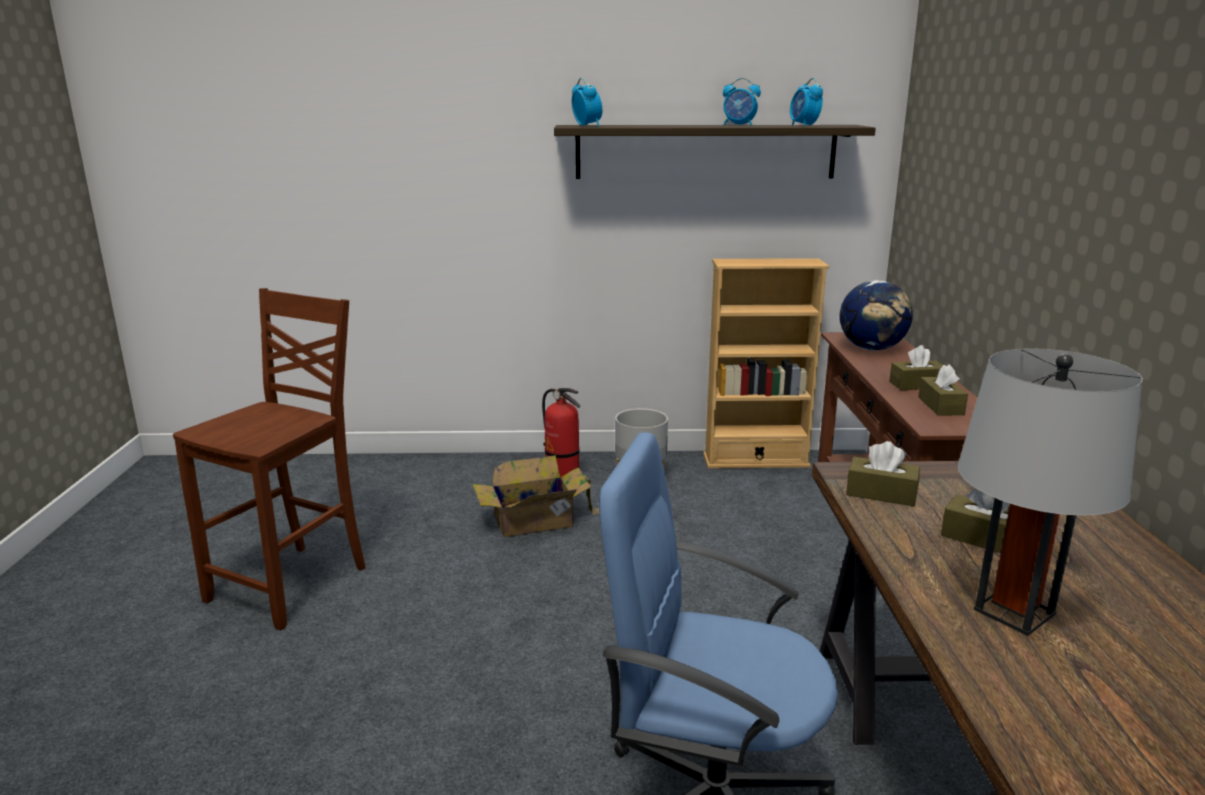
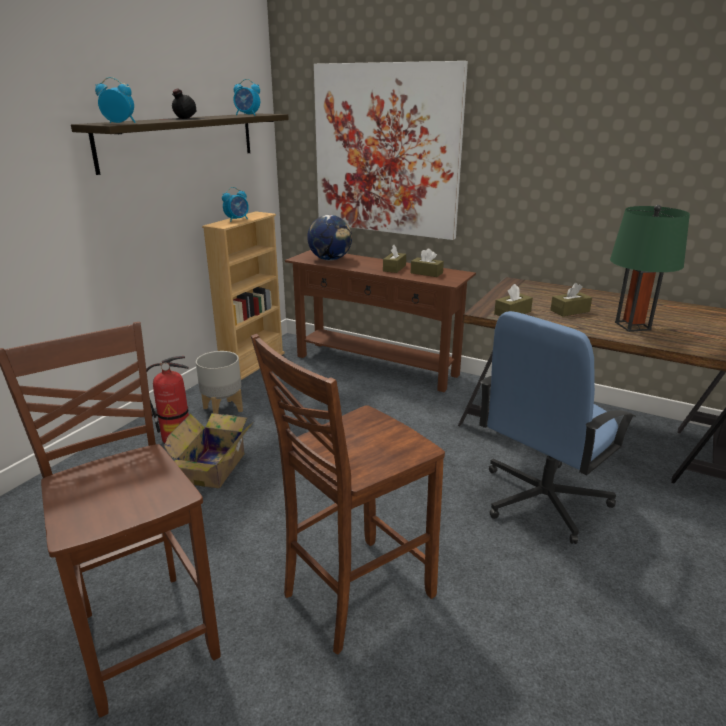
camera: 60 degrees left, 5 degrees up
(398, 679) = (354, 594): none -> brown chair
(690, 125) = (183, 118): none -> black bottle
(739, 125) = (209, 117): alarm clock -> alarm clock (237, 219)
(977, 194) = (386, 151): none -> picture
(1014, 611) = (632, 326): grey table lamp -> green table lamp

